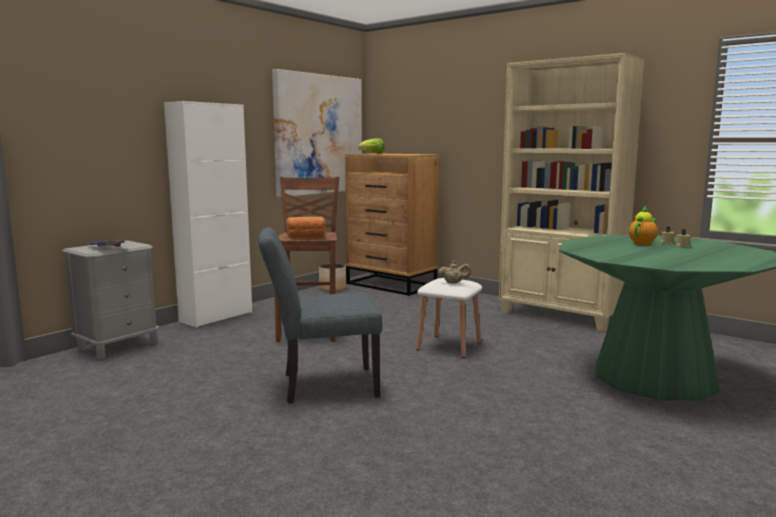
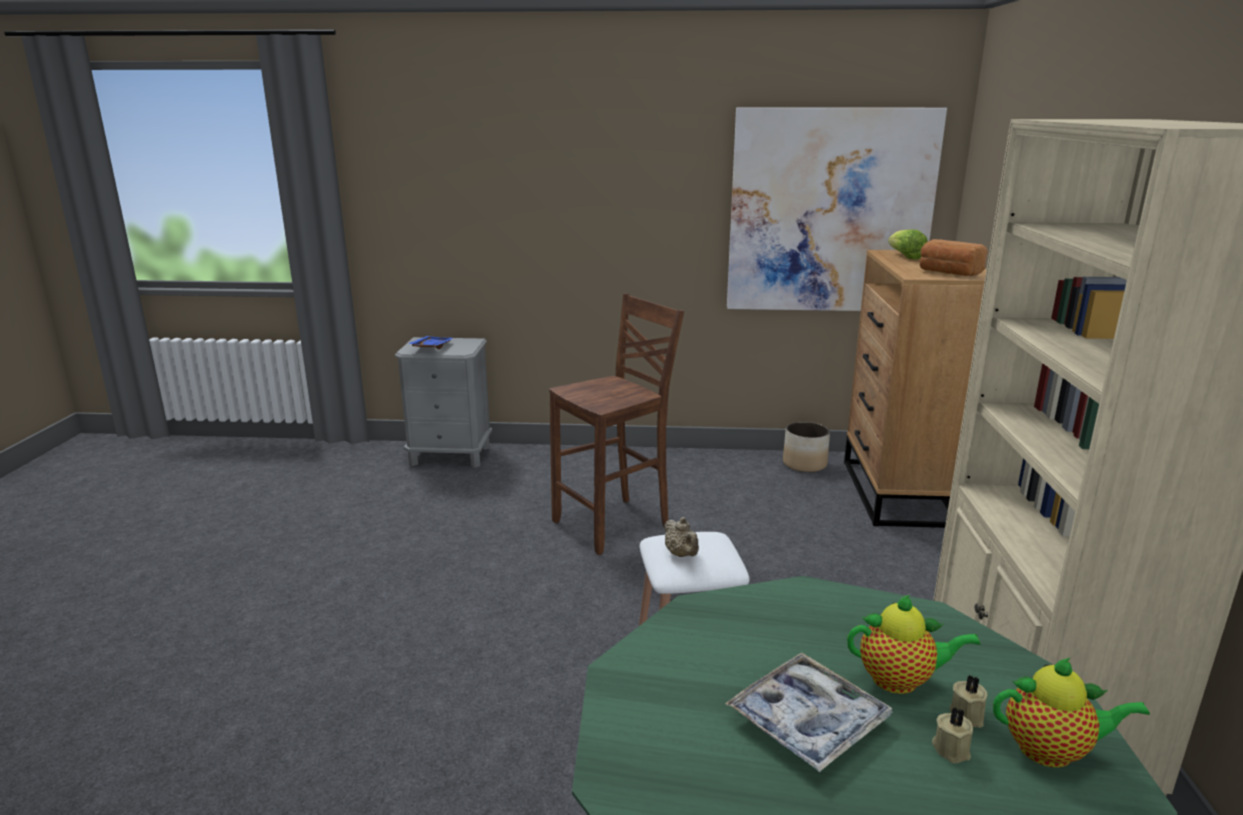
camera: 55 degrees right, 10 degrees up
(216, 317) = (592, 454): white cabinet -> none
(306, 238) = (590, 397): bread -> bread (948, 273)
(321, 385) = (442, 610): grey chair -> none
(657, 251) = (807, 721): none -> tray
(689, 241) = (1051, 751): none -> teapot

